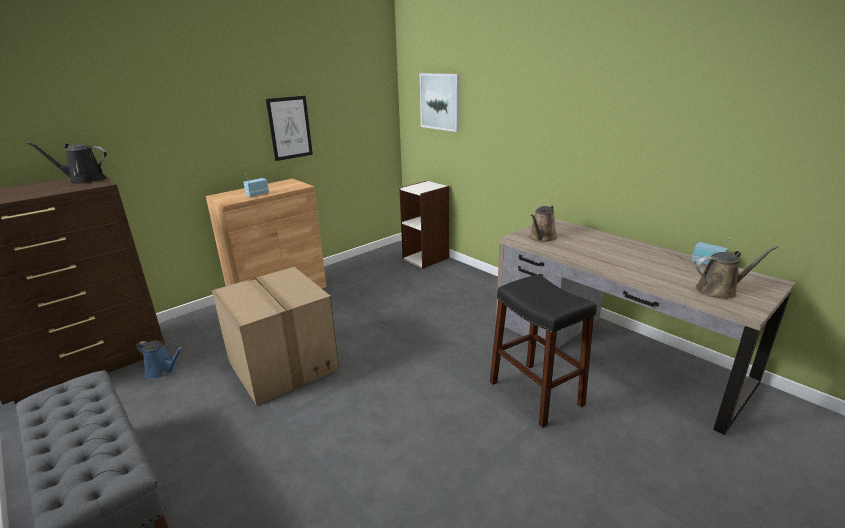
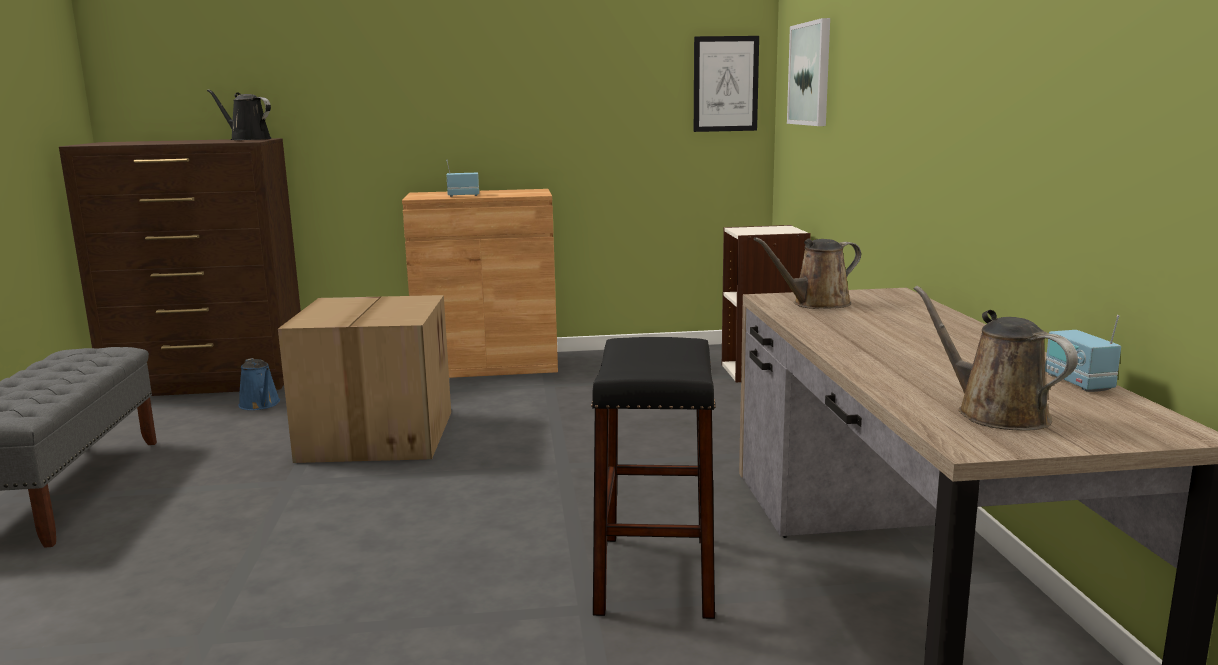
camera: 35 degrees right, 10 degrees down
(290, 128) = (555, 109): picture -> picture (725, 84)
(720, 290) = (994, 413): brown watering can -> brown watering can turned 150 degrees counterclockwise

